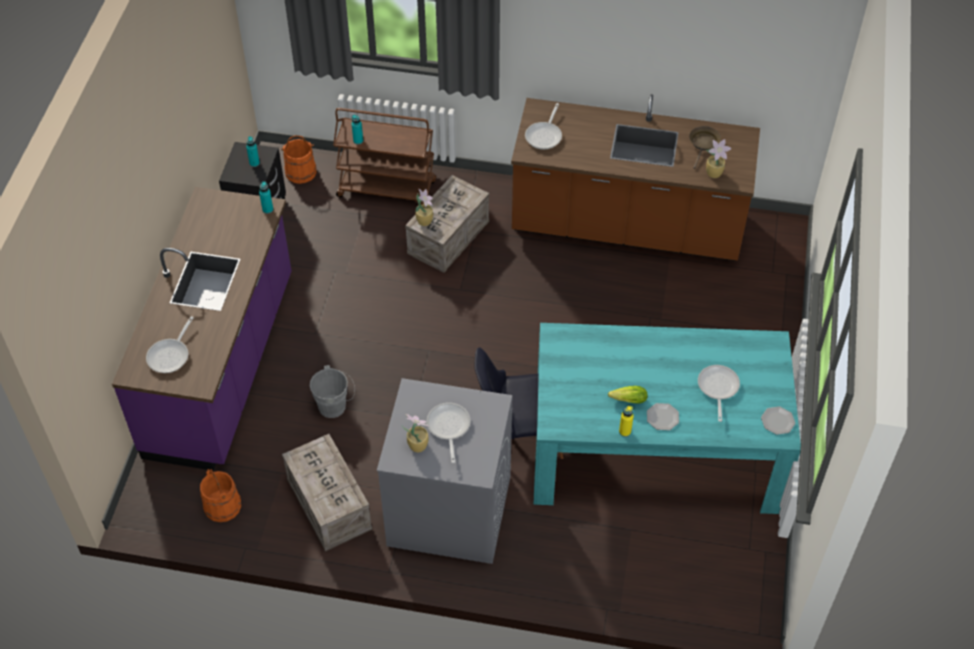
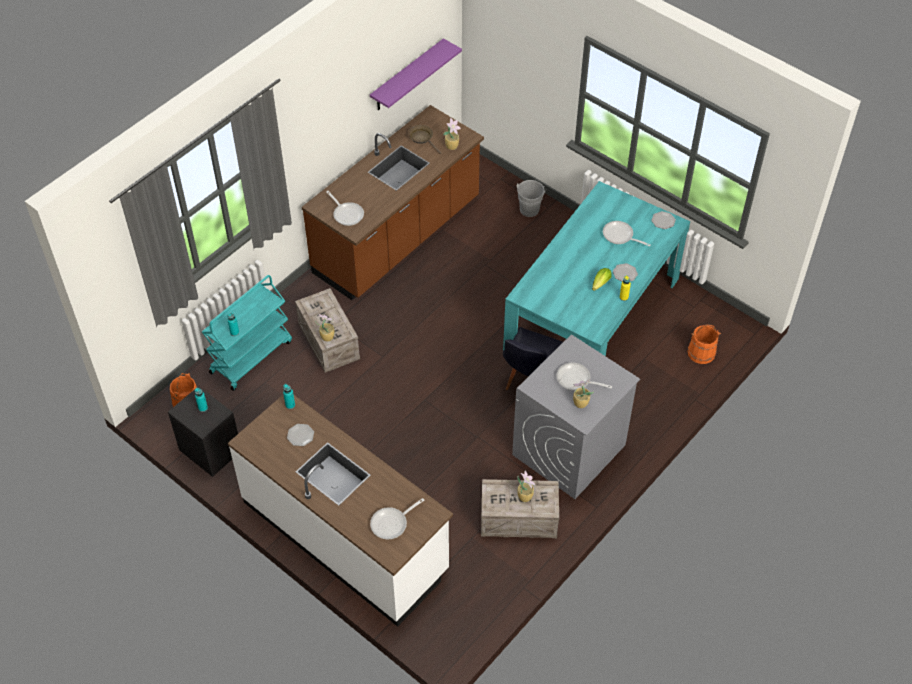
camera: 60 degrees left, 0 degrees up
(171, 355) = (392, 523): frying pan -> frying pan turned 90 degrees clockwise
(222, 366) = (345, 536): purple counter -> white counter
(222, 506) = (477, 588): orange bucket -> orange bucket (701, 353)
(236, 235) = (301, 435): none -> plate
(330, 482) = (525, 496): none -> potted plant
(335, 406) = (435, 478): grey bucket -> grey bucket (530, 208)
(387, 189) = (251, 356): brown cart -> turquoise cart
(734, 68) = (407, 76): none -> purple shelf

